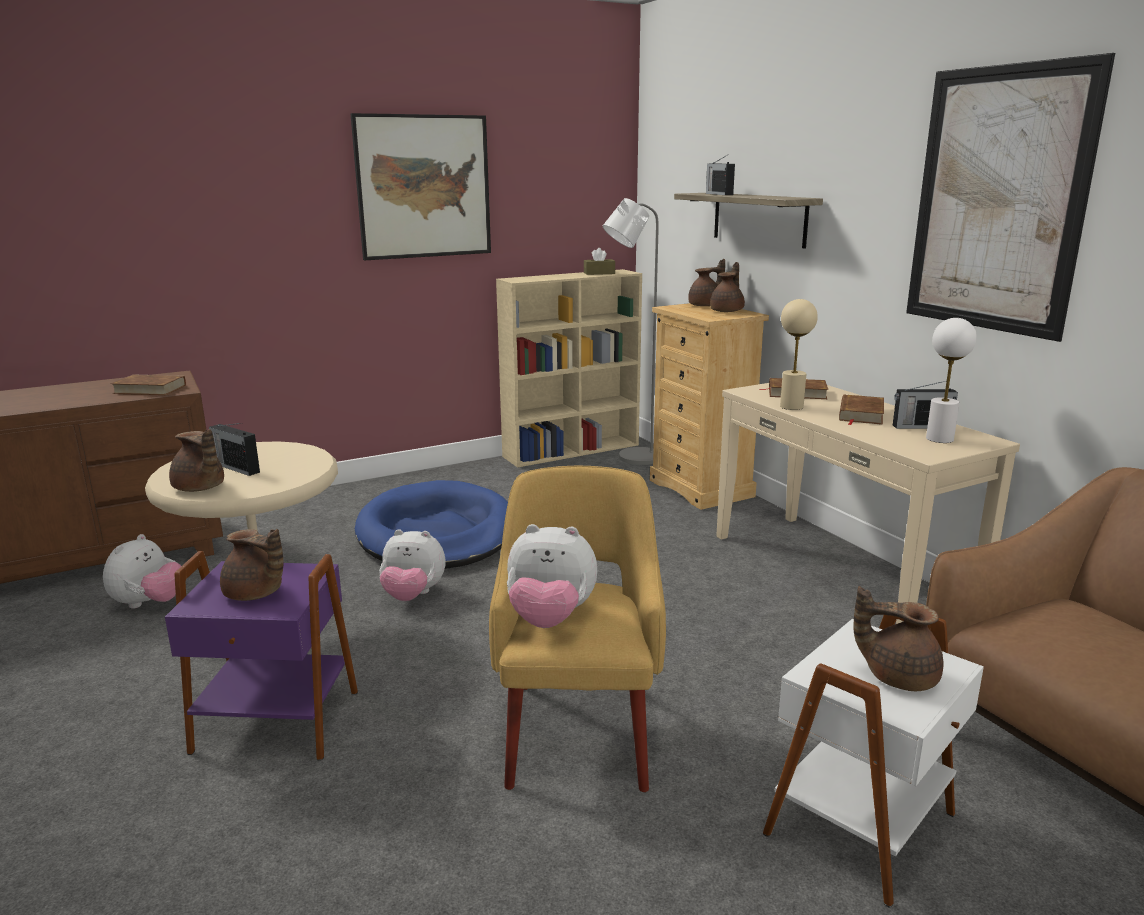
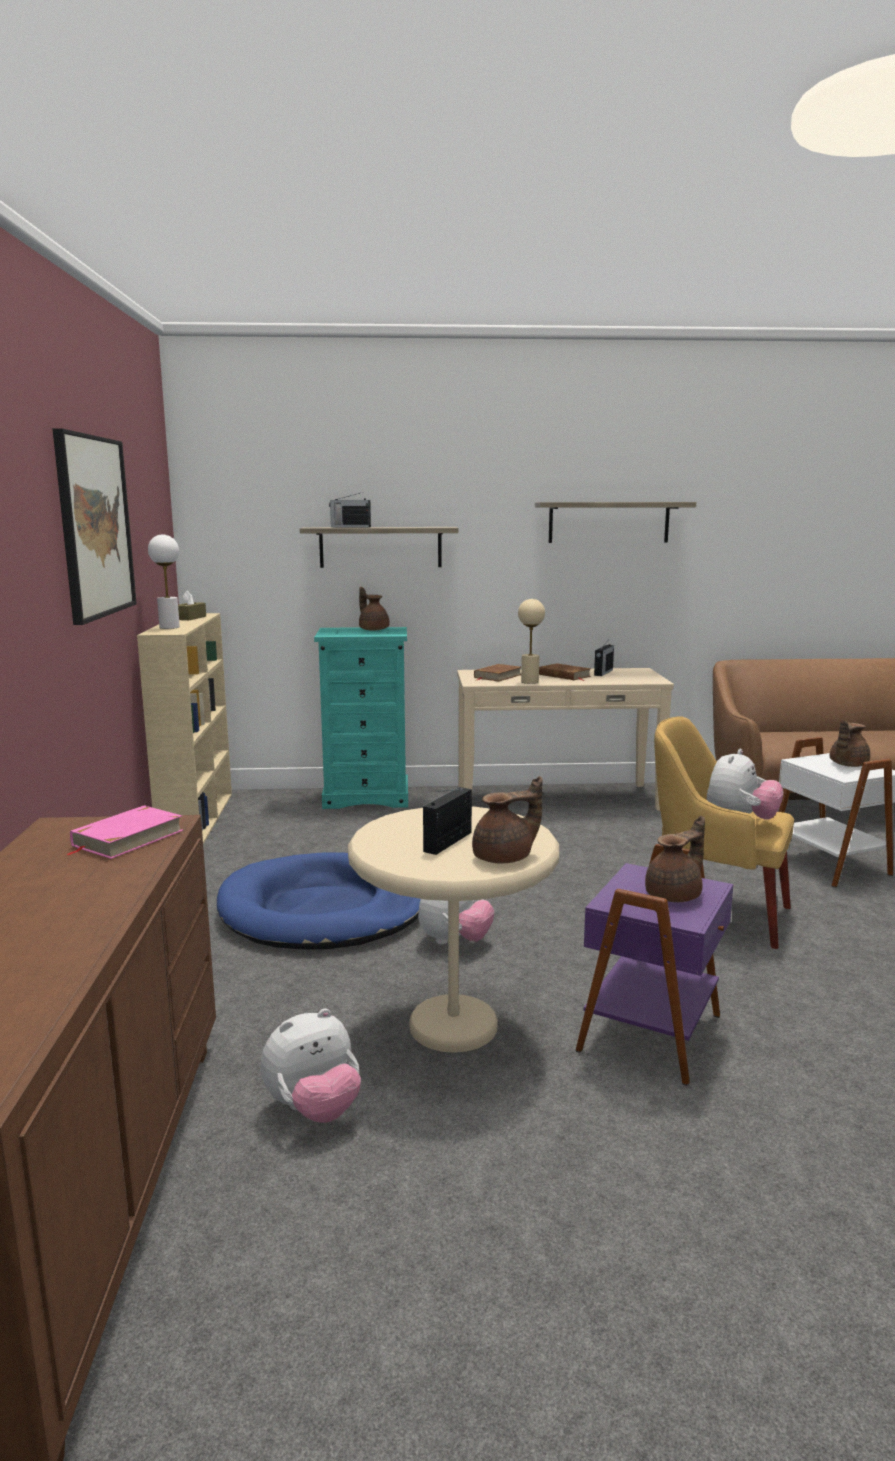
camera: 65 degrees left, 5 degrees down
(149, 603) = (314, 1109): plush toy -> plush toy turned 105 degrees clockwise
(150, 389) = (127, 838): brown book -> pink book
(236, 467) = (449, 841): radio -> radio turned 150 degrees clockwise
(632, 458) = (261, 803): grey floor lamp -> none
(701, 488) = (367, 797): beige dresser -> turquoise dresser
(706, 305) = (339, 629): brown teapot -> none
(939, 439) = (630, 674): white table lamp -> white table lamp (169, 627)
(997, 201) = (609, 522): picture -> shelf

